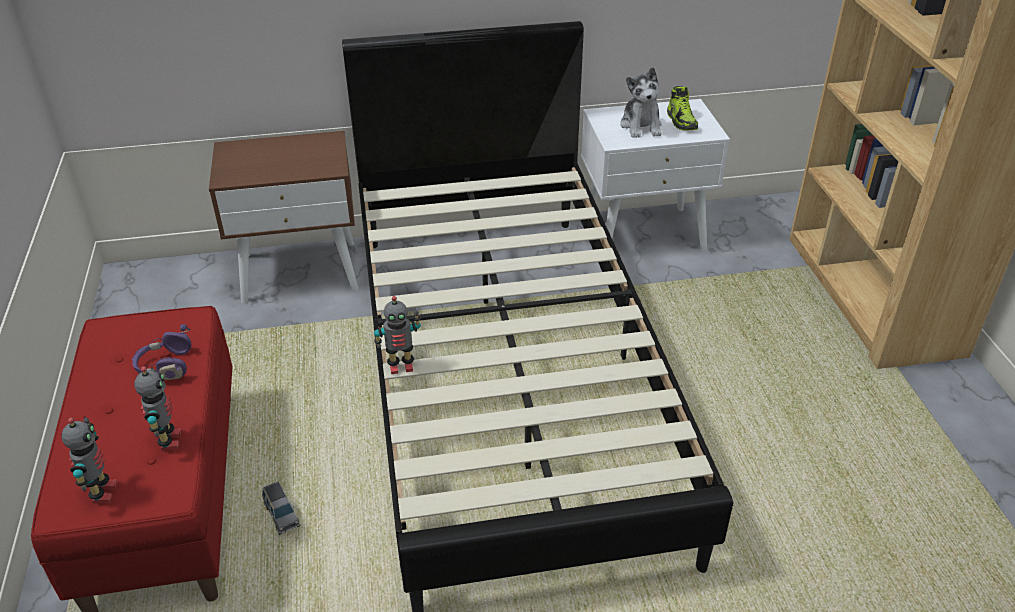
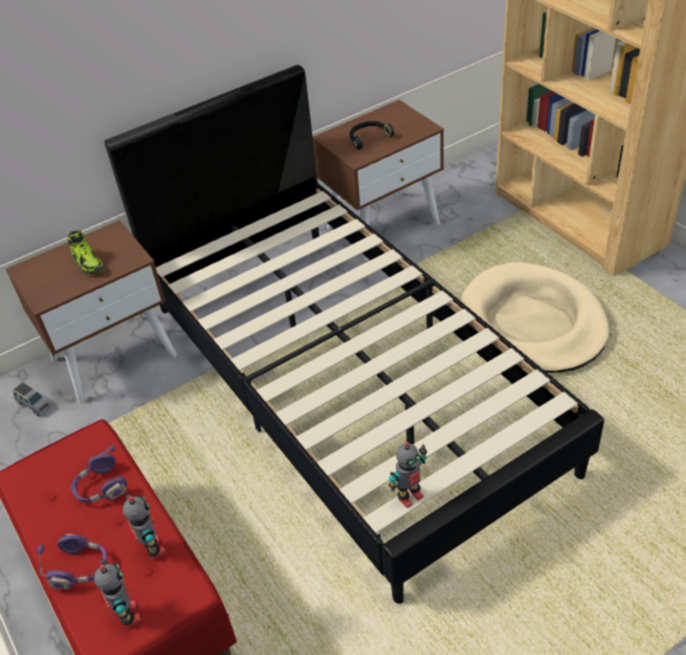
camera: 20 degrees left, 5 degrees up
(95, 431) = (81, 568): none -> purple headphones
(282, 515) = (240, 570): grey toy car -> grey toy car (33, 404)
(401, 366) = (292, 410): toy robot -> toy robot (409, 496)
(641, 126) = (368, 138): plush toy -> black headphones
(644, 233) = (383, 224): white nightstand -> brown nightstand
(681, 121) = (397, 124): shoe -> shoe (88, 263)
(747, 386) = (532, 323): none -> beige dog bed

